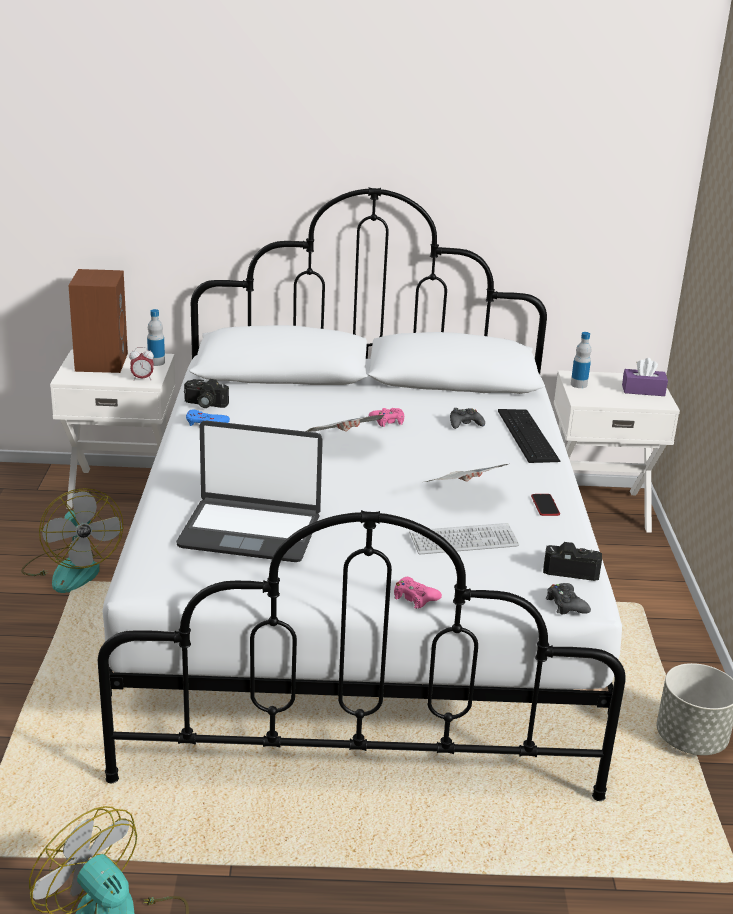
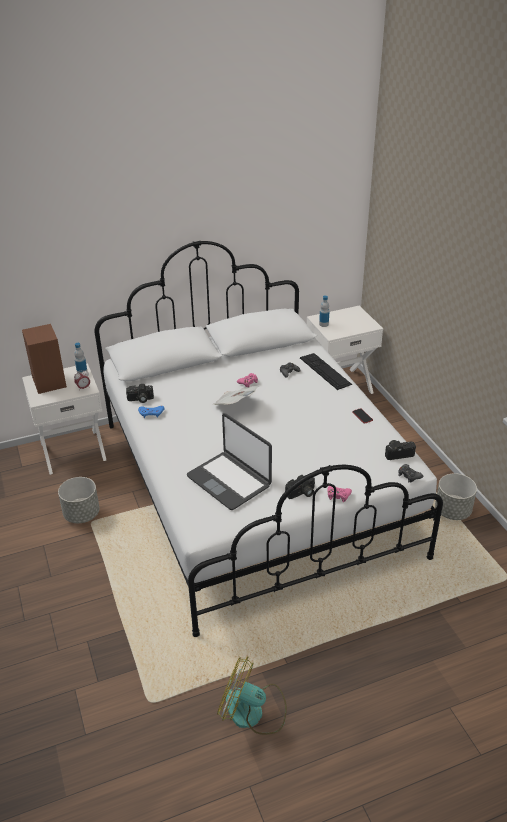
camera: 20 degrees left, 10 degrees up
(71, 569) = (82, 514): fan -> grey planter
(250, 531) = (229, 480): laptop -> laptop turned 60 degrees clockwise
(354, 578) = (301, 493): none -> camera
(462, 494) = (318, 421): newspaper -> none
(463, 541) = (338, 452): keyboard -> none
(643, 390) = (358, 319): purple tissue box -> none

